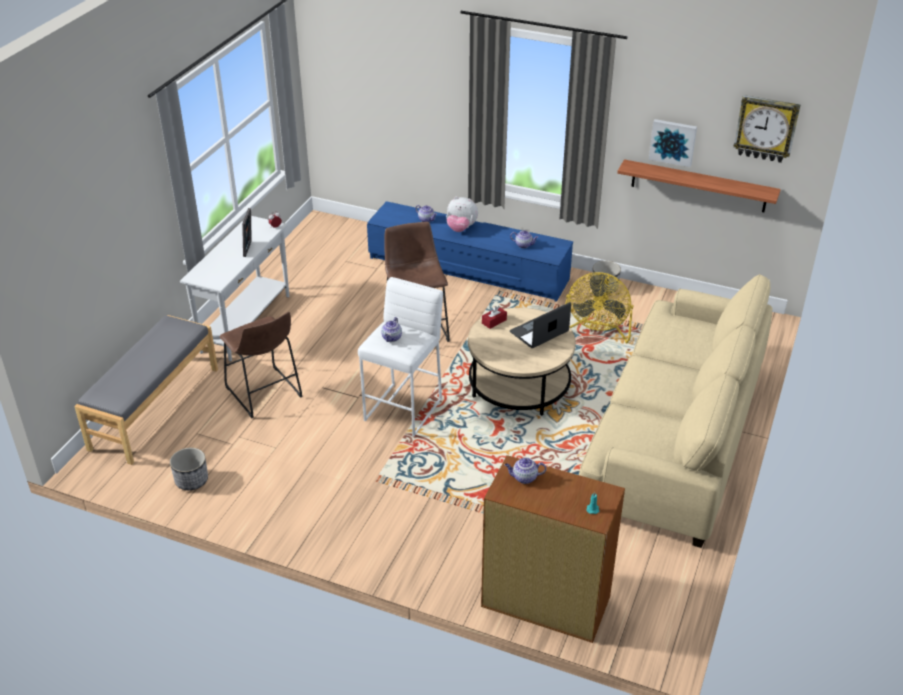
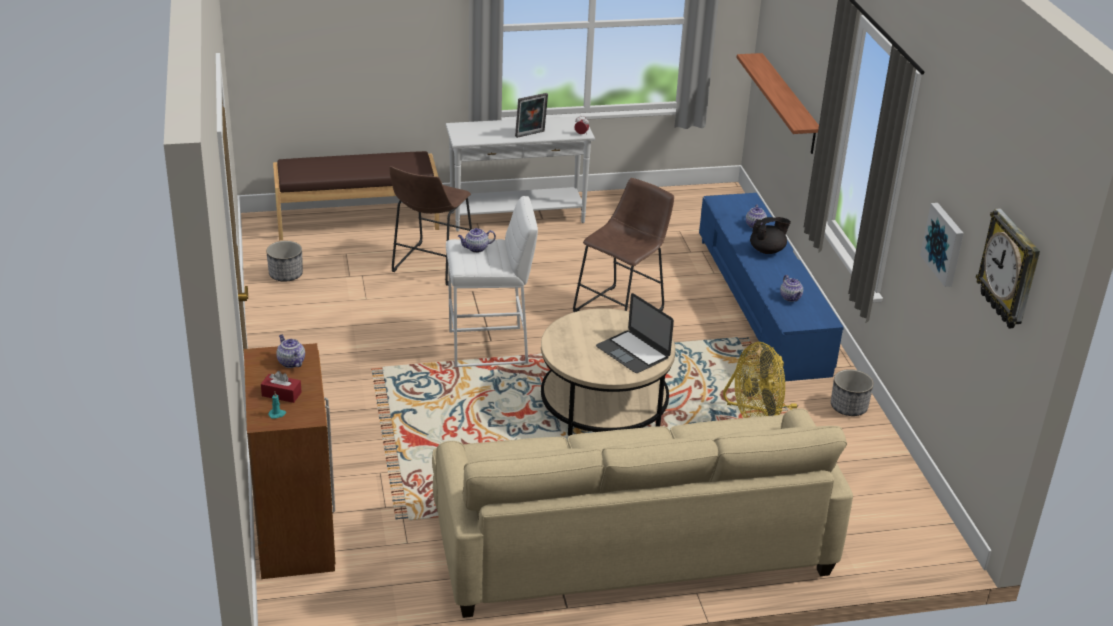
camera: 55 degrees right, 5 degrees down
(154, 408) = (357, 221): grey bench -> brown bench
(461, 228) = (767, 250): plush toy -> black teapot
(494, 321) = (618, 318): red tissue box -> red tissue box (281, 394)
(539, 332) = (633, 352): laptop -> laptop turned 150 degrees counterclockwise
(698, 186) = (952, 321): shelf -> shelf (788, 104)

